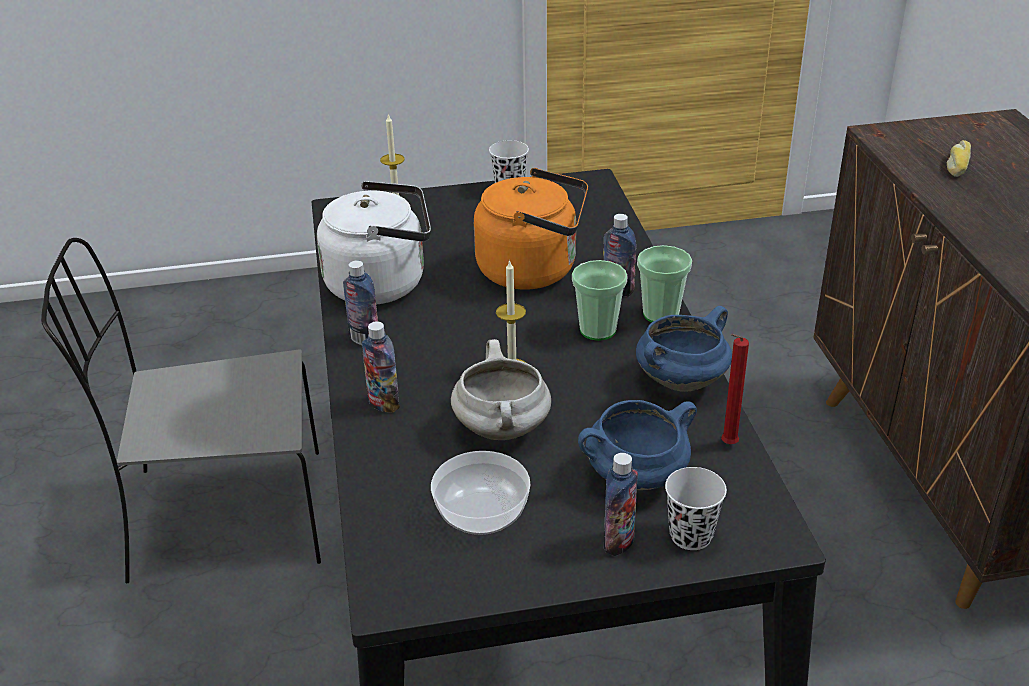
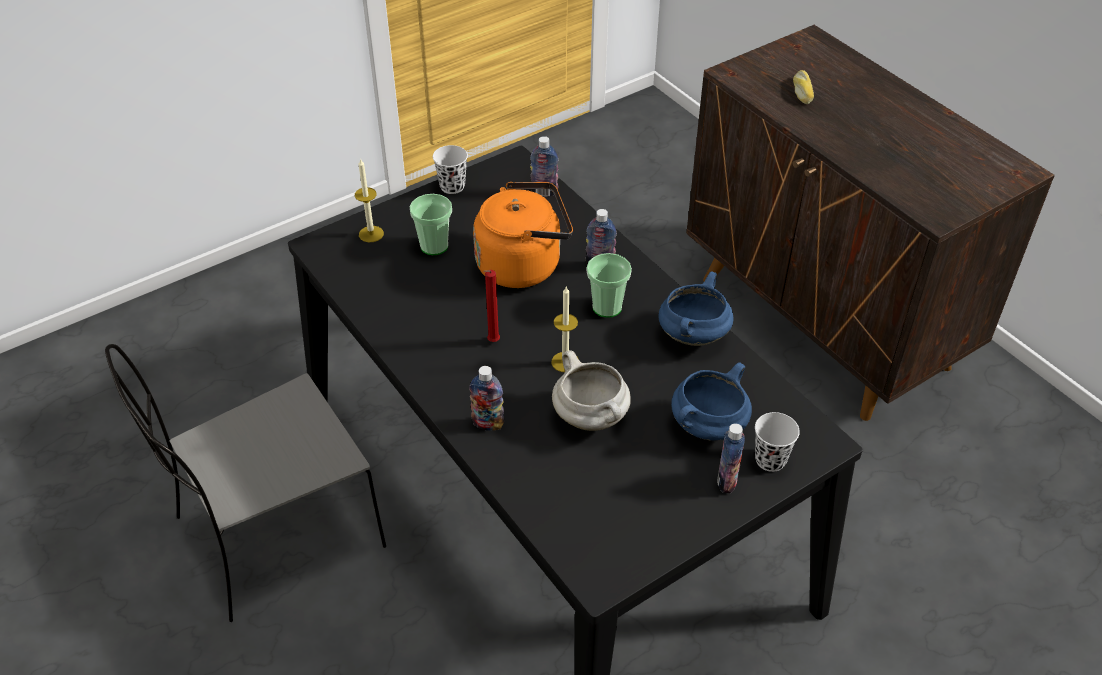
camera: 25 degrees left, 10 degrees up
(364, 339) = (432, 369): bottle -> bottle (544, 192)
(382, 283) = (409, 311): white kettle -> none
(481, 513) = (620, 491): bowl -> none
(661, 314) = (644, 279): cup -> cup (434, 246)
(726, 445) = (753, 379): red candle -> red candle (492, 342)

